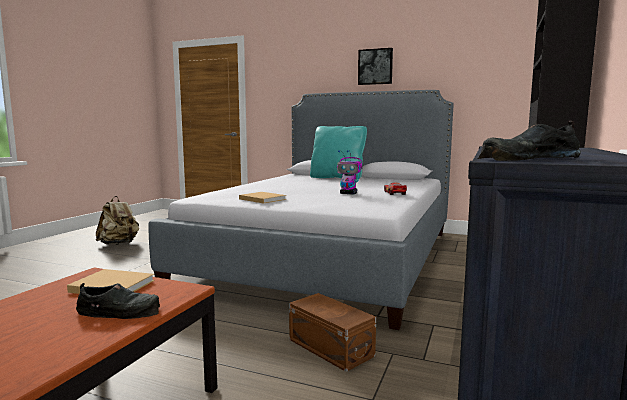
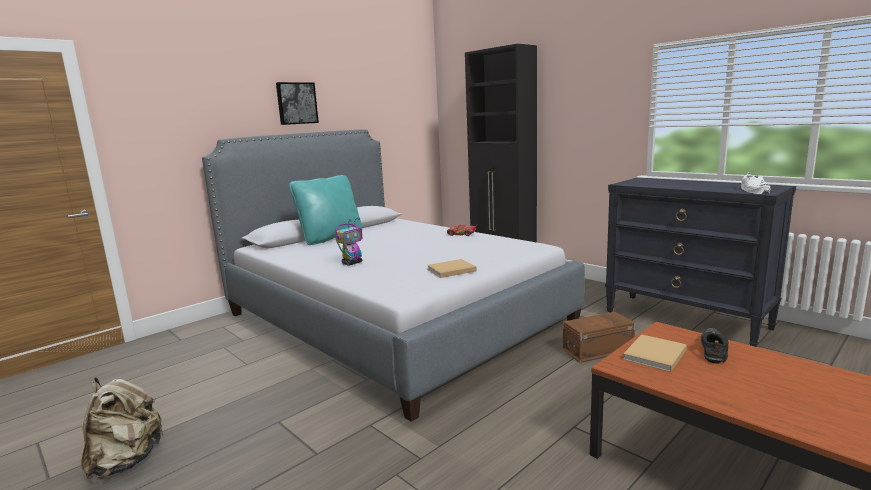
camera: 65 degrees left, 5 degrees up
(348, 193) = (447, 244): toy robot -> toy robot (352, 263)
(528, 159) = (754, 190): black shoe -> white shoe

